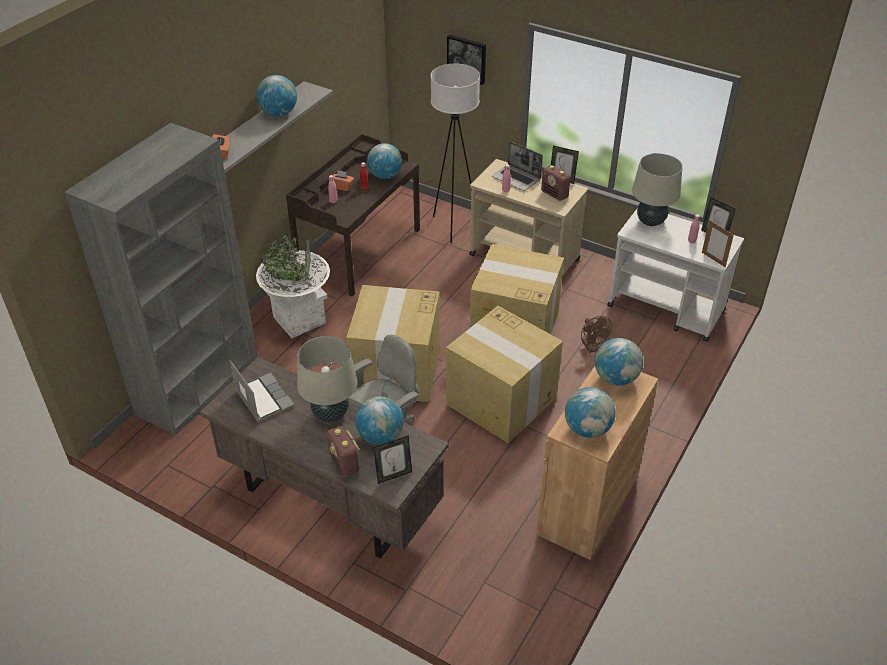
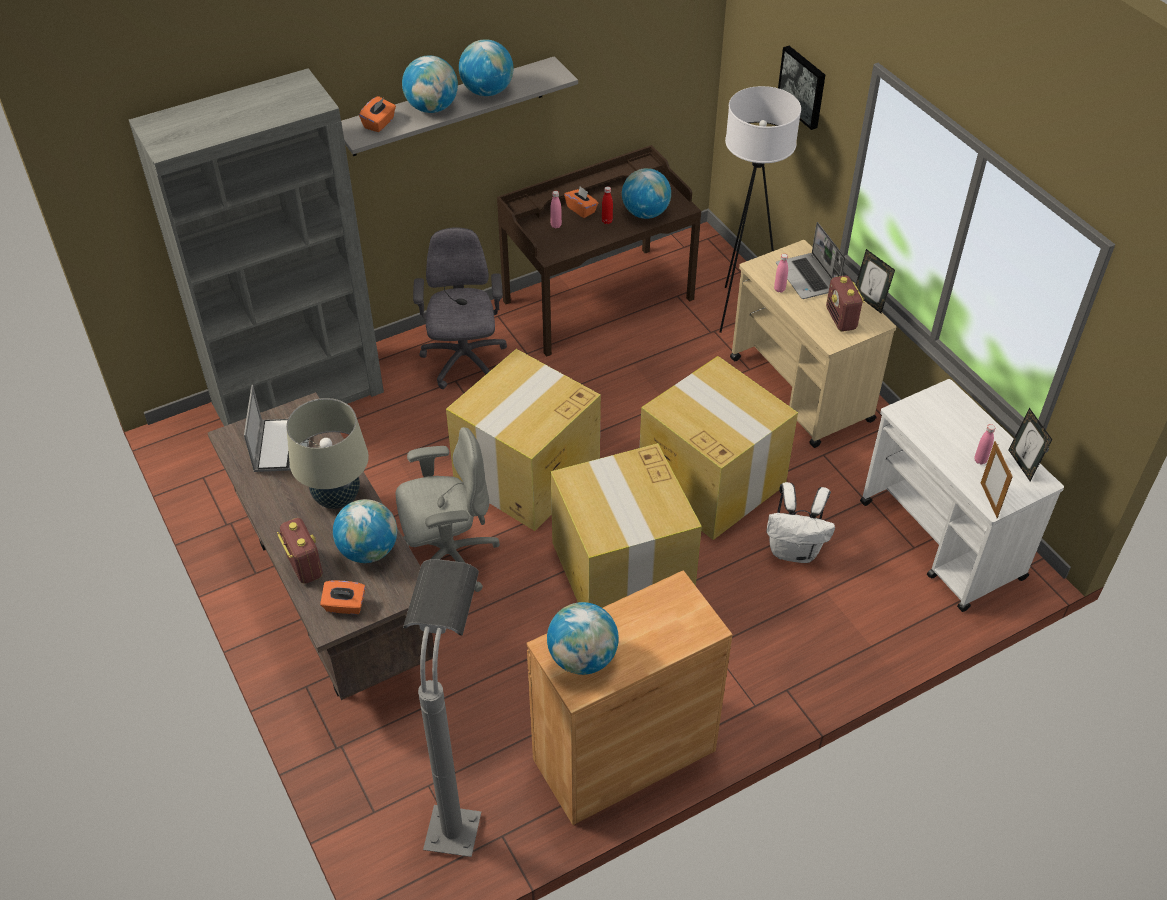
camera: 30 degrees right, 5 degrees up
(299, 320) = (464, 362): white planter -> grey office chair
(344, 464) = (304, 565): radio -> radio turned 150 degrees clockwise
(394, 475) = (345, 606): picture frame -> orange tissue box
(511, 581) = (459, 801): none -> grey floor lamp
(592, 347) = (794, 550): brown fan -> white backpack
(616, 378) = (677, 608): globe -> globe (432, 108)
(650, 221) = (944, 408): beige table lamp -> none

